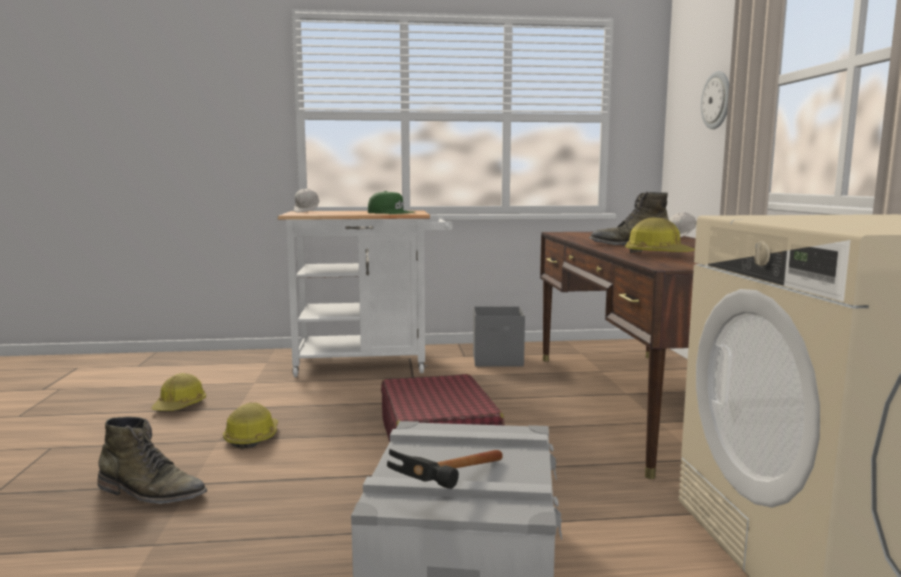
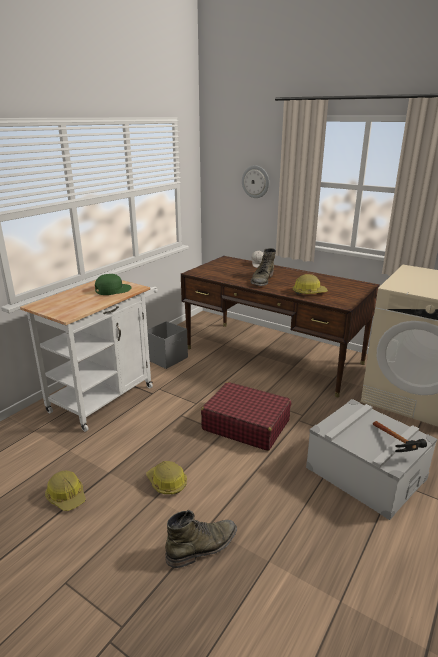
camera: 50 degrees left, 15 degrees up
(307, 211) = (42, 304): white cap -> none

